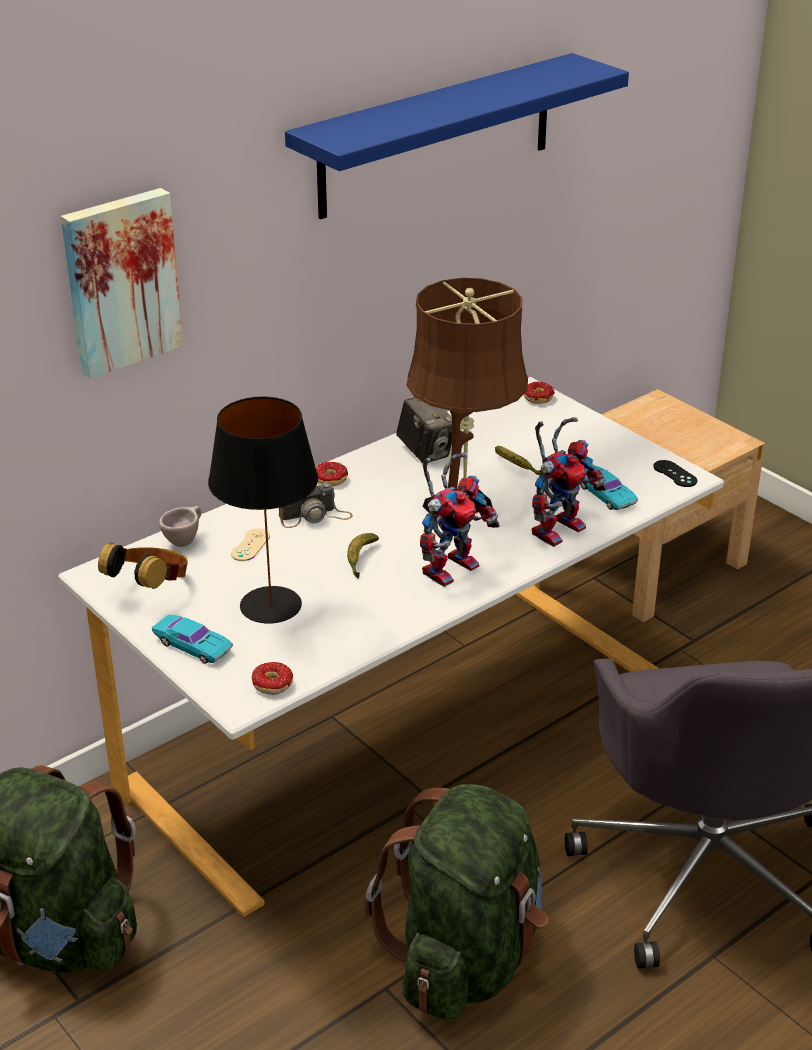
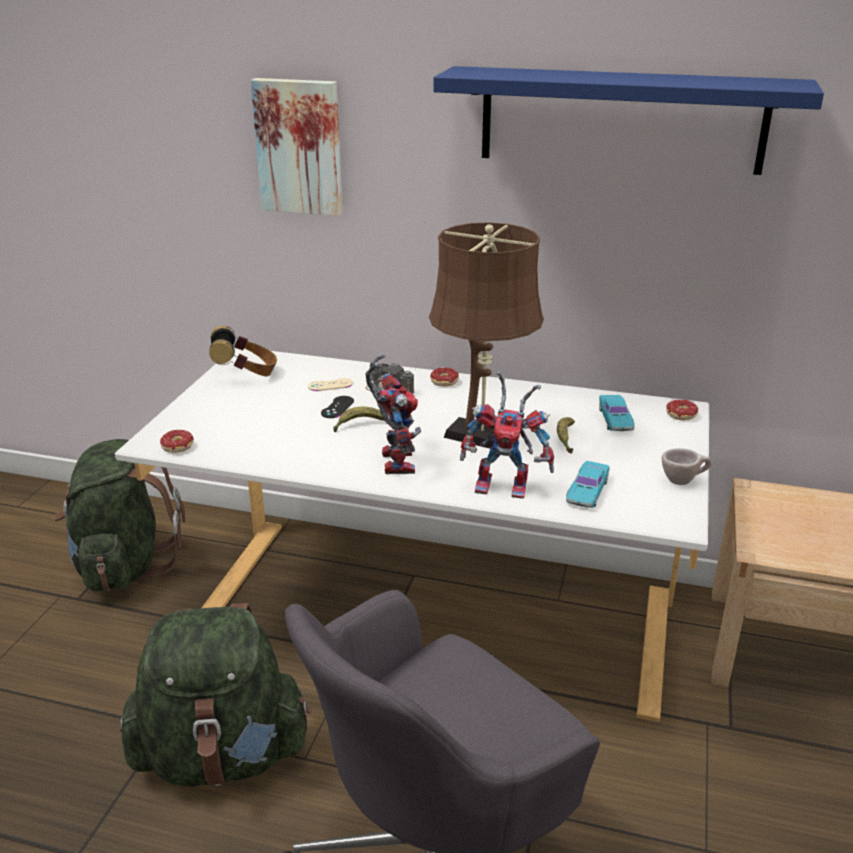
camera: 55 degrees right, 5 degrees down
(184, 540) = (311, 365): beige cup -> beige cup (683, 481)
(192, 645) = (197, 407): turquoise toy car -> turquoise toy car (615, 418)
(271, 606) = (268, 415): black table lamp -> none
(426, 452) = (531, 400): camera -> none
(450, 565) = (393, 460): toy robot -> toy robot turned 105 degrees counterclockwise
(675, 474) = (672, 513): black game controller -> black game controller (337, 407)

